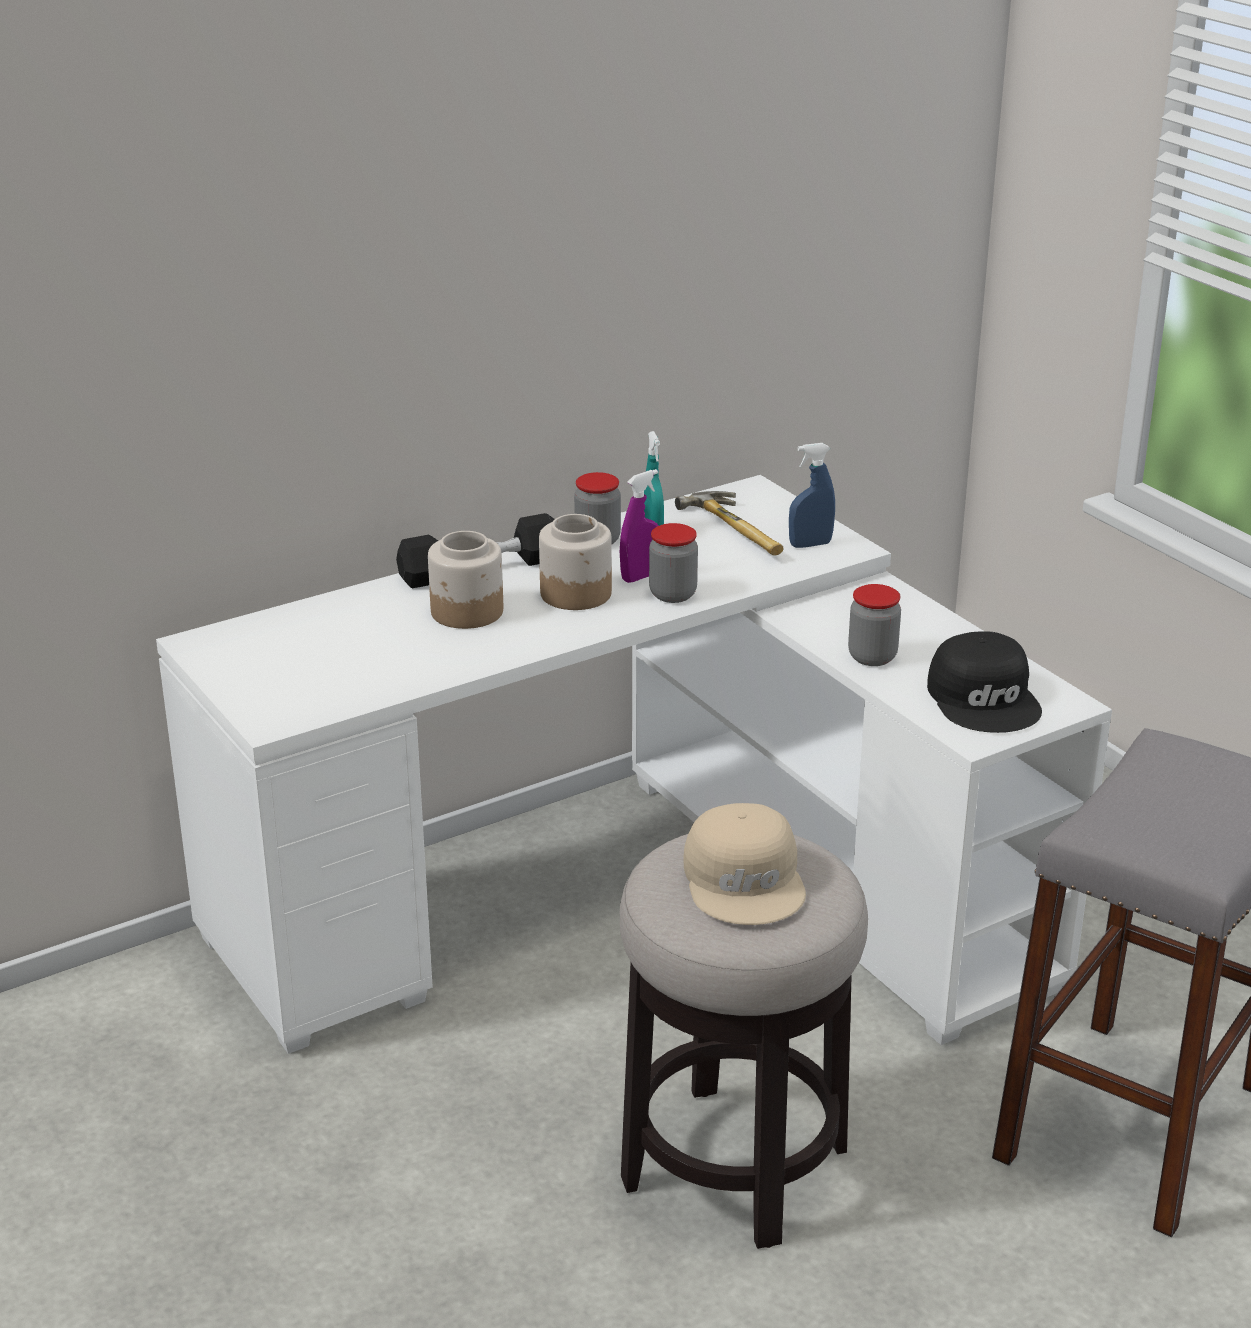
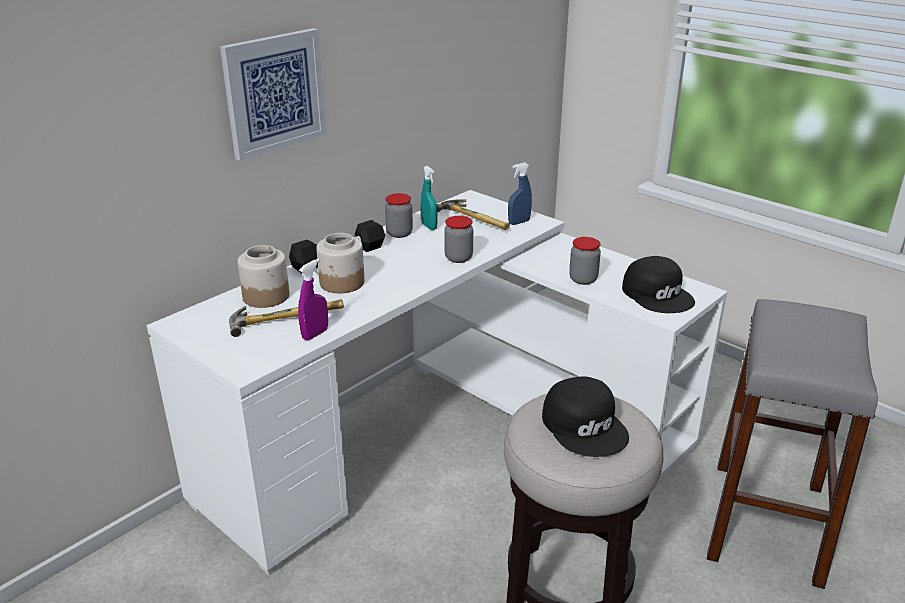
camera: 15 degrees left, 0 degrees up
(359, 655) = (286, 317): none -> hammer
(391, 300) = (274, 93): none -> picture
(576, 593) = (402, 264): jar -> jar (266, 296)
(641, 576) = (435, 250): purple spray bottle -> purple spray bottle (315, 334)
(746, 880) = (585, 425): beige cap -> black cap

